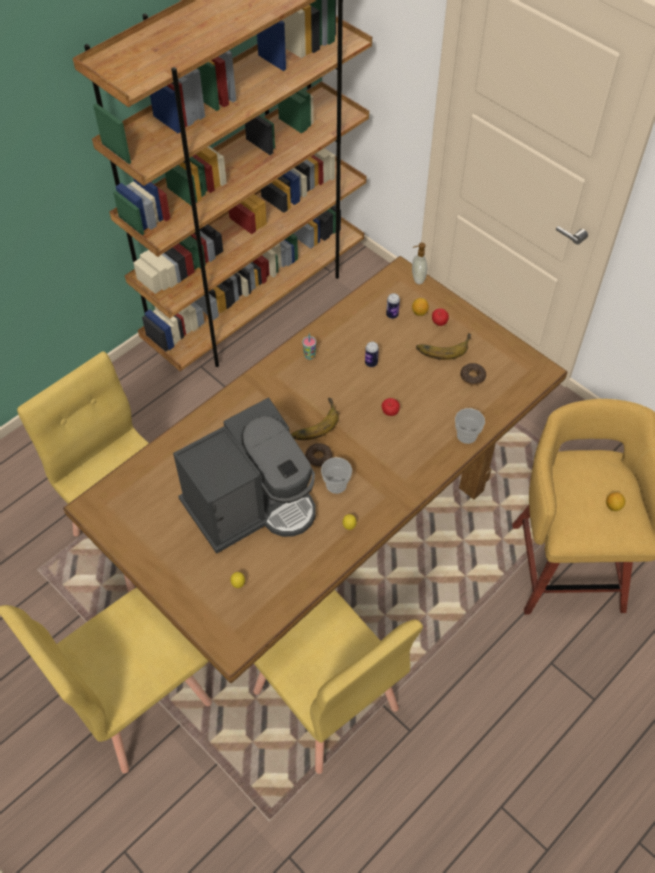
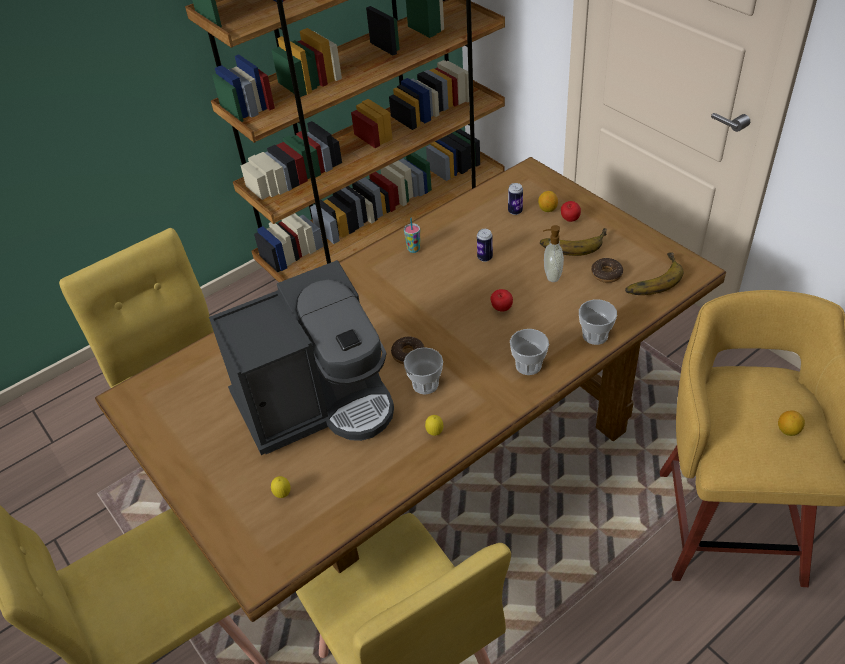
camera: 10 degrees right, 10 degrees down
(312, 422) = (407, 316): banana -> banana (650, 278)
(416, 464) = (528, 365): none -> cup
(417, 278) = (548, 177): soap dispenser -> soap dispenser (551, 275)

